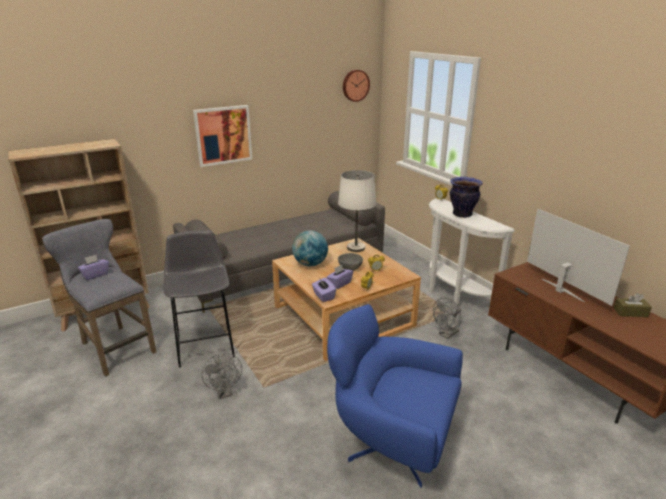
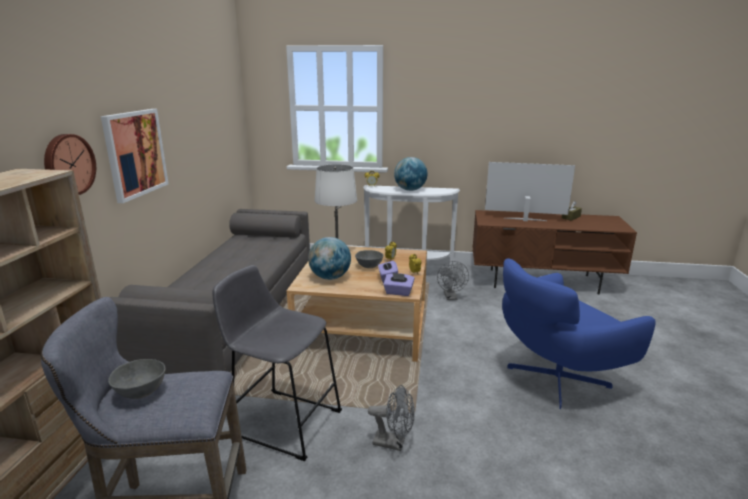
camera: 50 degrees left, 5 degrees down
(95, 274) = (141, 393): purple tissue box -> grey bowl
(355, 85) = (228, 86): wall clock -> wall clock (68, 164)
(462, 214) = (410, 190): vase -> globe

